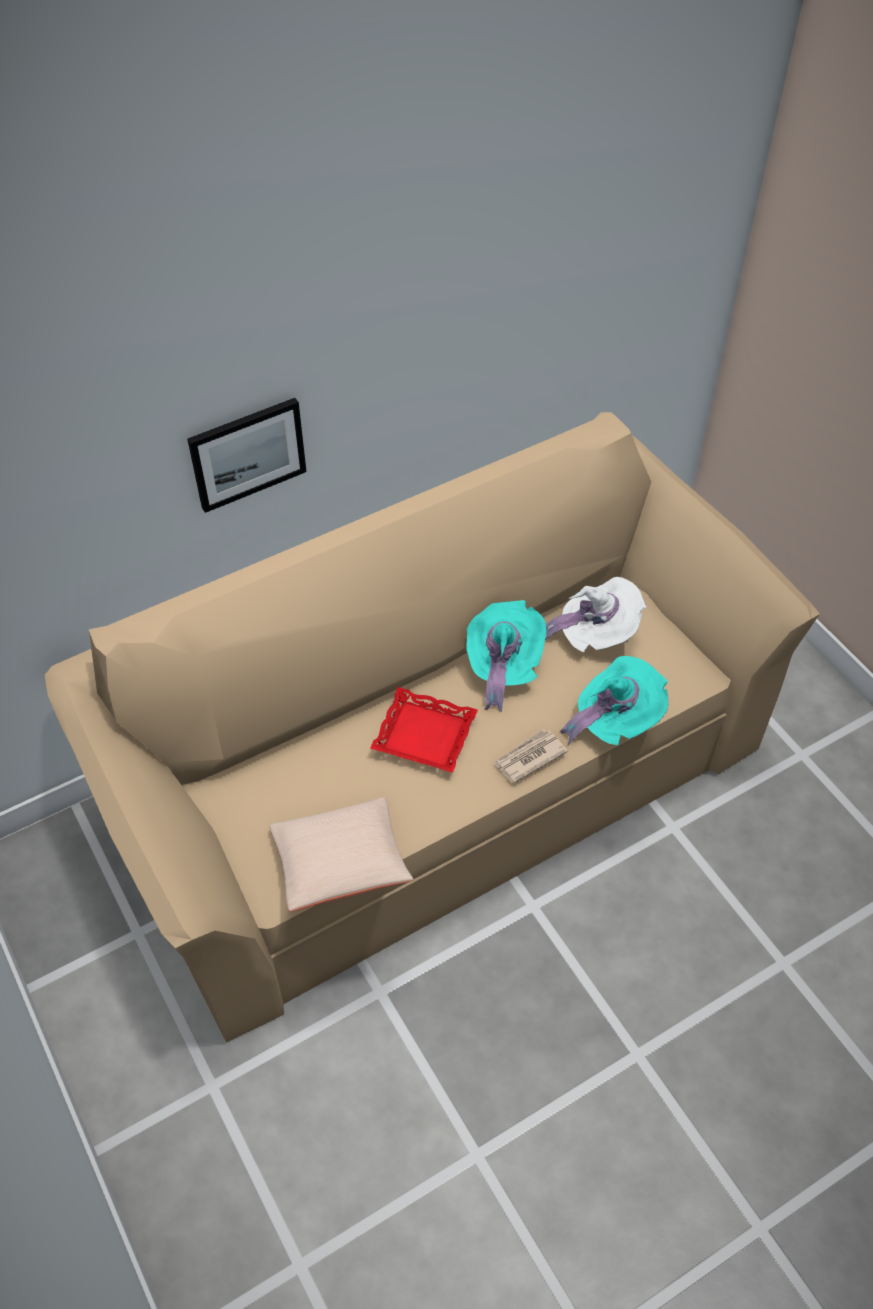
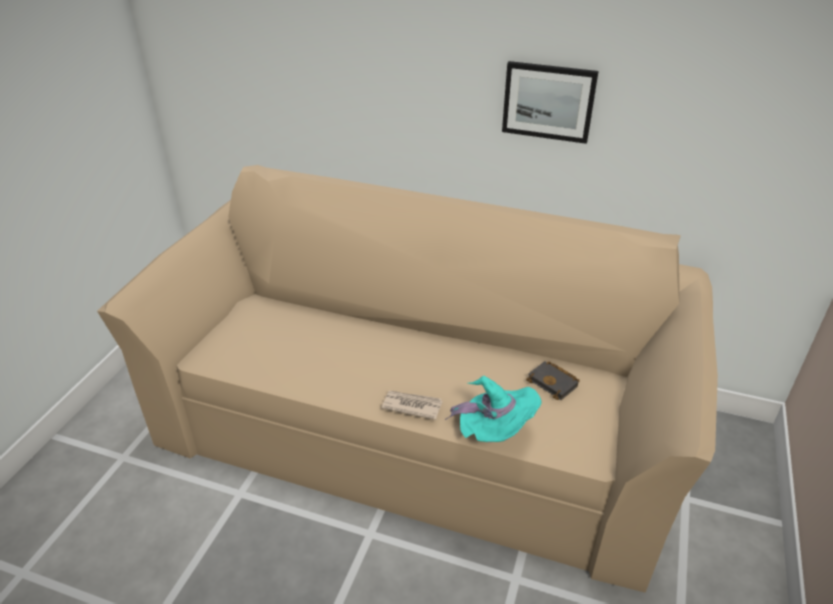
camera: 50 degrees right, 15 degrees down
(247, 453) = (388, 106): picture -> picture (548, 101)
(341, 864) = (247, 370): beige pillow -> none
(424, 735) = (374, 350): red tray -> none
(502, 666) = (468, 354): turquoise hat -> none
(596, 633) = (554, 383): white hat -> black book

